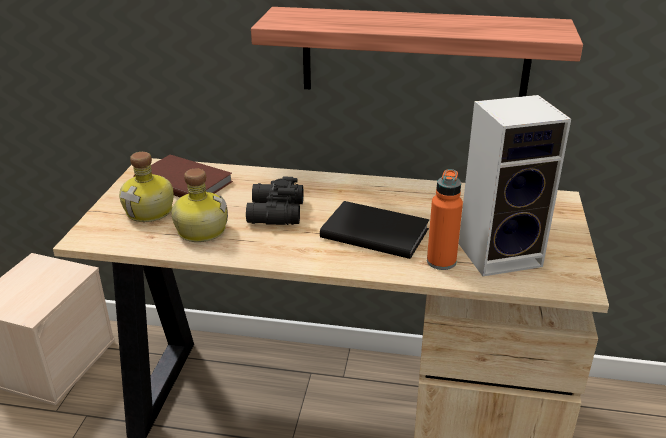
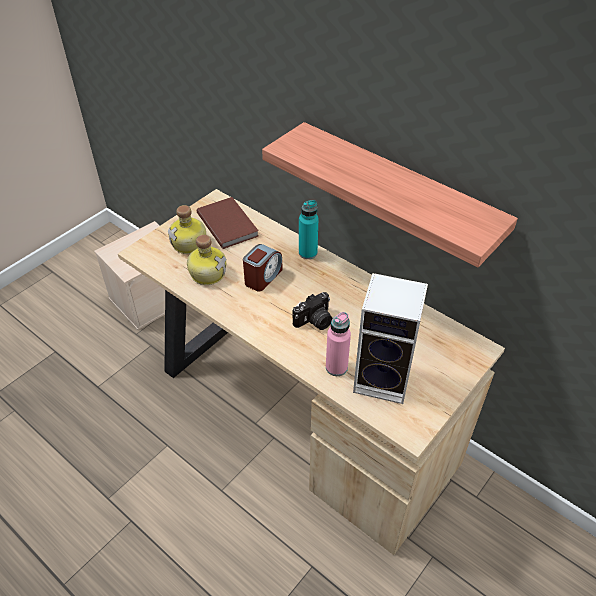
camera: 30 degrees right, 15 degrees up
(274, 213) = (263, 277): black binoculars -> alarm clock
(305, 179) = (308, 253): none -> turquoise bottle
(374, 232) = (314, 321): black book -> camera
(441, 261) = (336, 367): orange bottle -> pink bottle

